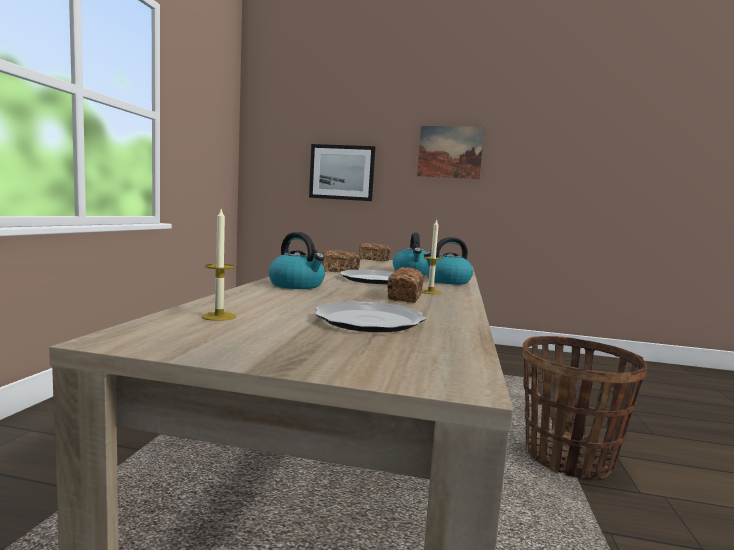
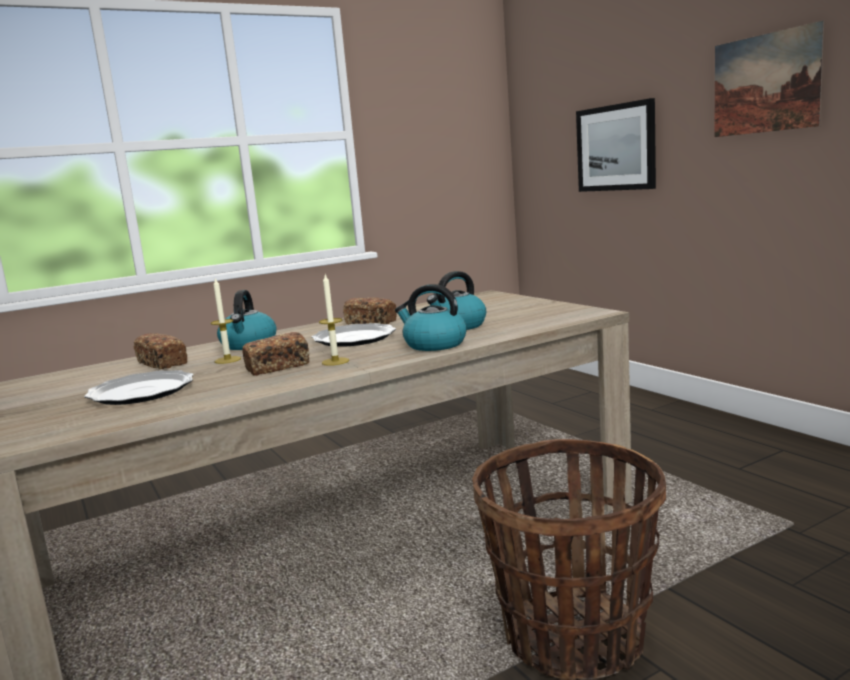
camera: 50 degrees right, 5 degrees up
(219, 316) = (82, 376): candle -> candle (227, 360)
(374, 259) = (509, 298): bread -> bread (162, 363)

